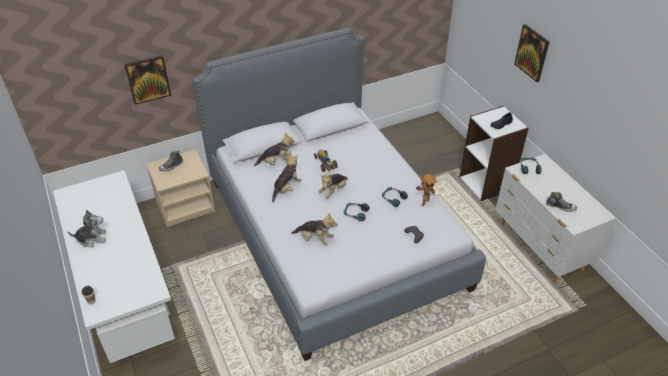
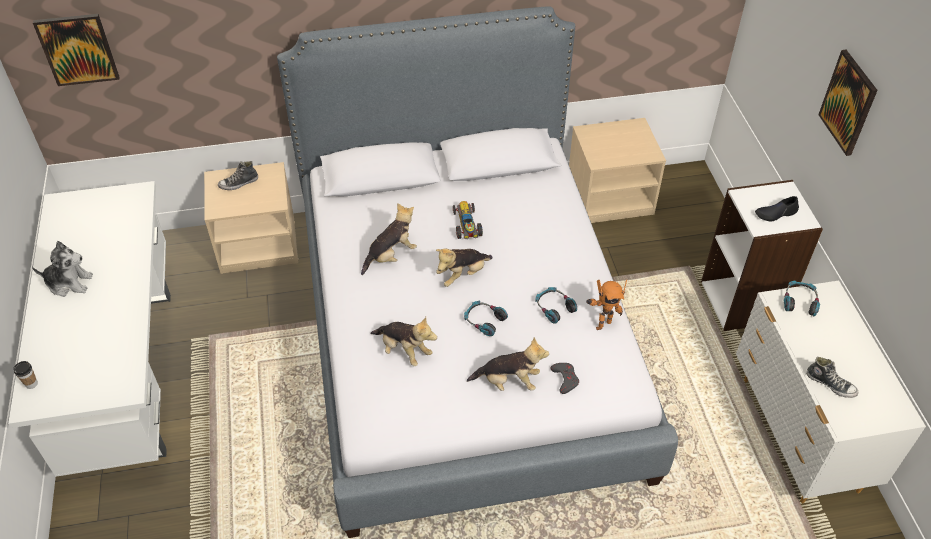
camera: 15 degrees right, 5 degrees up
(148, 79) = (208, 46): picture -> picture (77, 49)
(276, 162) = (391, 209): plush toy -> plush toy (509, 381)
(391, 140) = (610, 197): none -> beige nightstand

